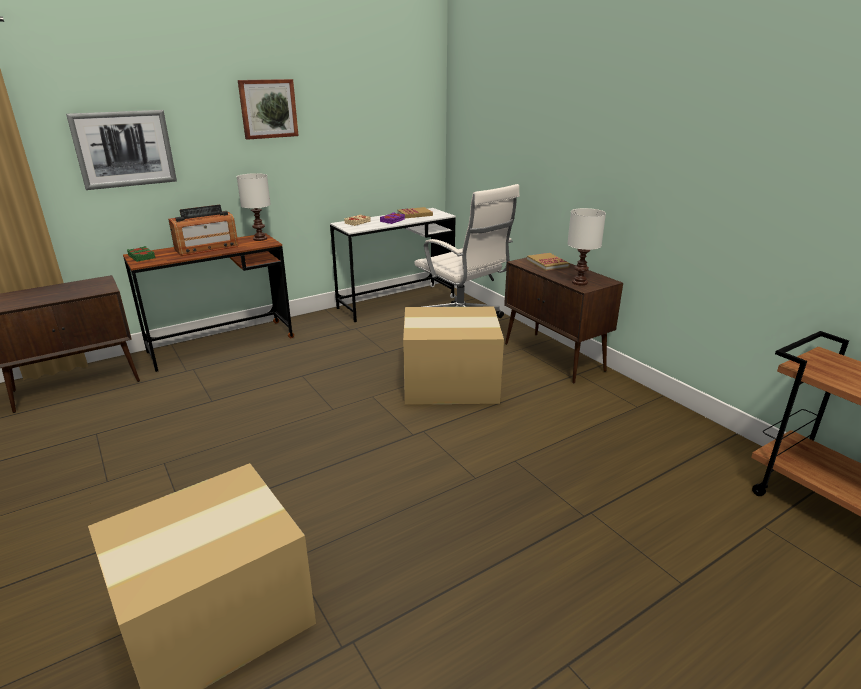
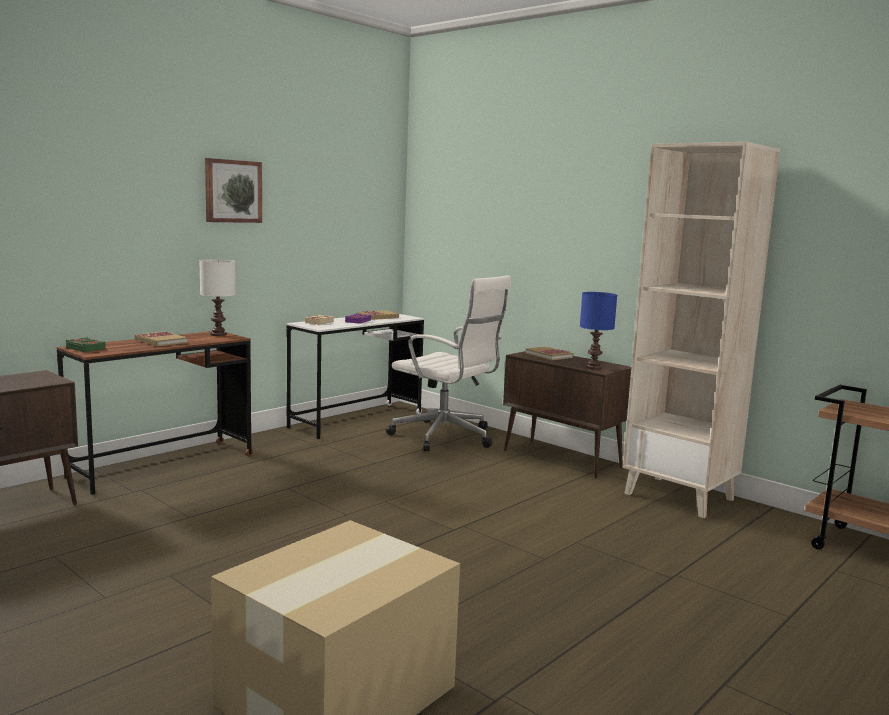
camera: 15 degrees left, 15 degrees down
(124, 149) = (76, 222): picture -> none
(206, 248) = (161, 341): radio -> book
(448, 383) = (464, 485): cardboard box -> none
(579, 282) = (593, 367): white table lamp -> blue table lamp
(645, 412) = (680, 496): none -> beige bookcase

